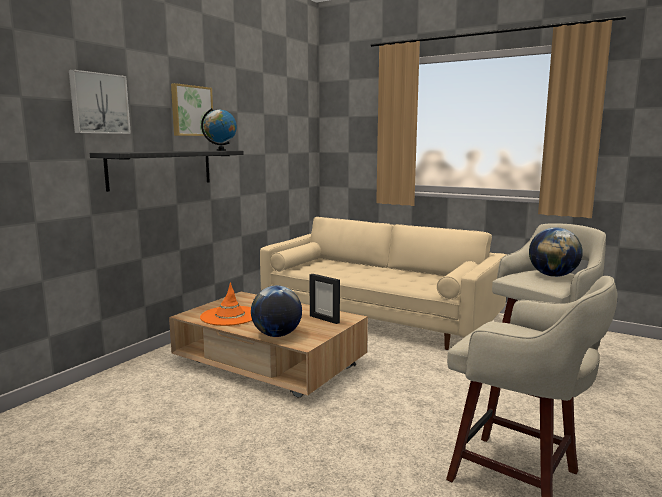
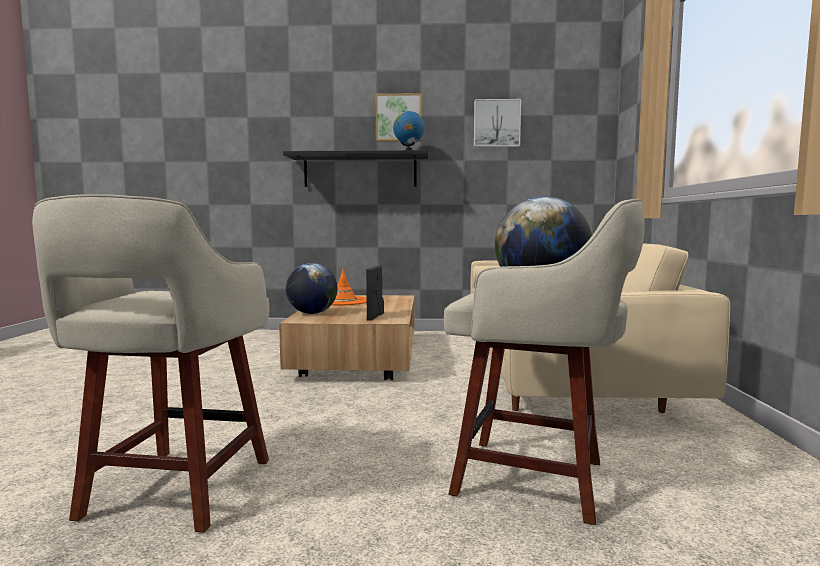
camera: 60 degrees right, 5 degrees down
(99, 103) = (303, 117): picture -> picture (496, 123)

